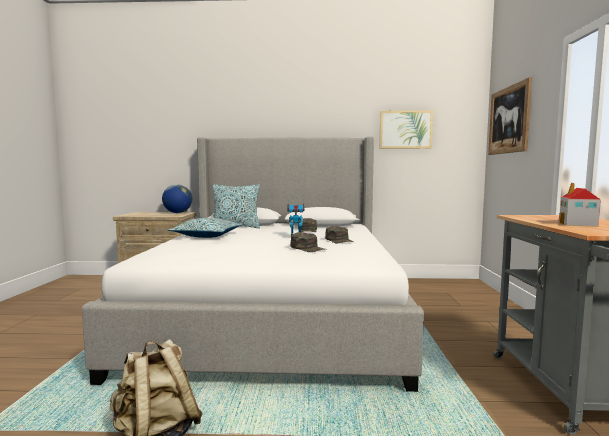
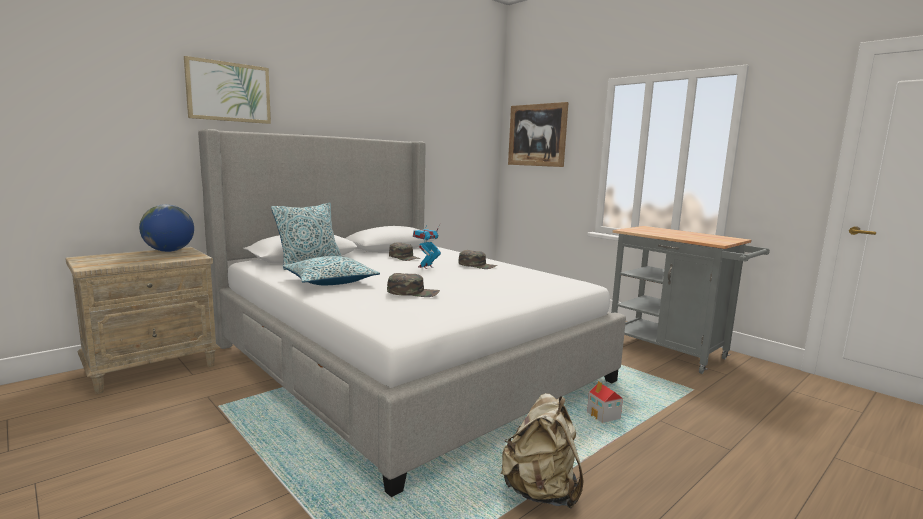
camera: 45 degrees left, 5 degrees up
(308, 248) = (487, 279): green cap -> green cap (413, 292)
(405, 130) = (441, 134): picture -> picture (229, 92)
(578, 224) = (684, 235): toy house -> toy house (604, 416)

